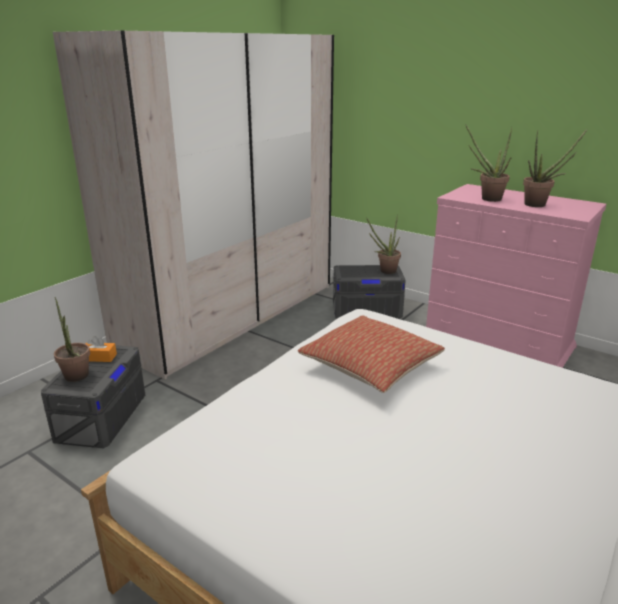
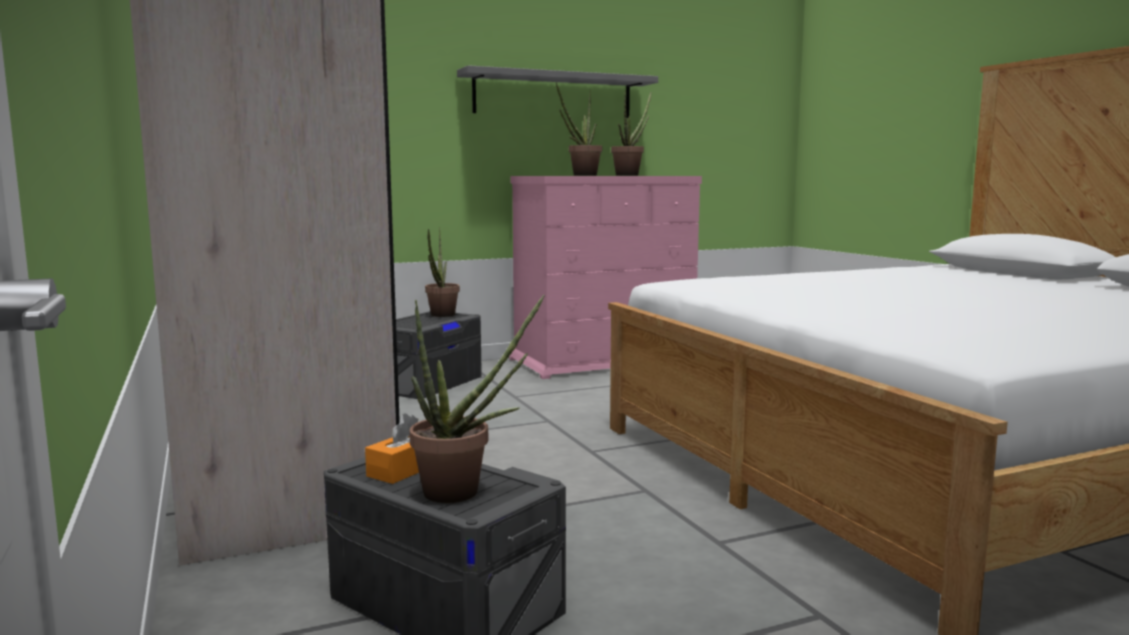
camera: 60 degrees left, 15 degrees down
(370, 366) = (808, 288): pillow -> none
(517, 121) = (553, 95): none -> grey shelf

